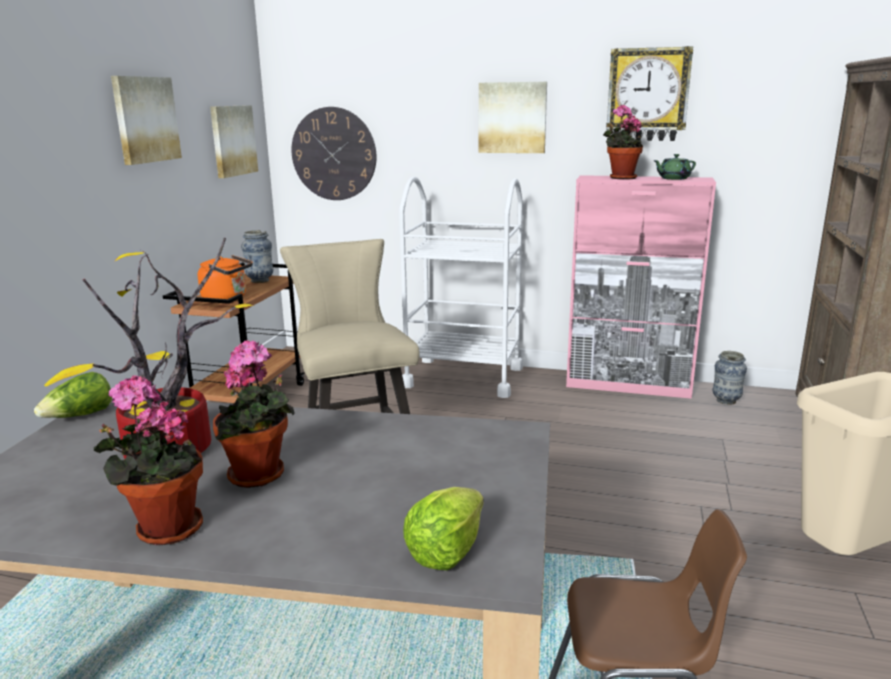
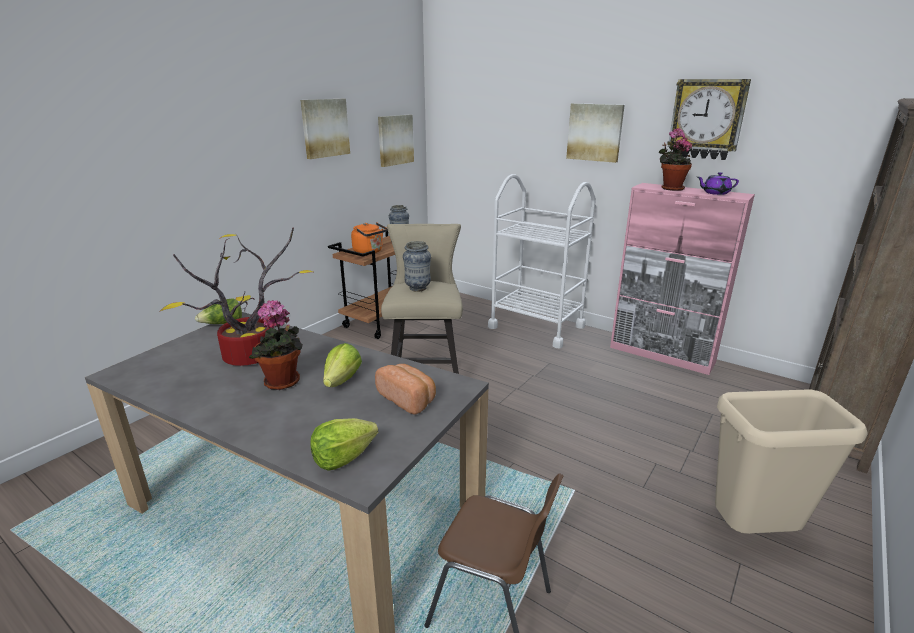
camera: 20 degrees right, 5 degrees up
(163, 529) = (210, 405): potted plant -> none
(334, 154) = (467, 152): wall clock -> none
(349, 456) = (342, 380): none -> lettuce
(466, 460) = (408, 399): none -> bread
(673, 179) = (715, 193): green teapot -> purple teapot
(726, 401) = (738, 382): vase -> vase (417, 288)

